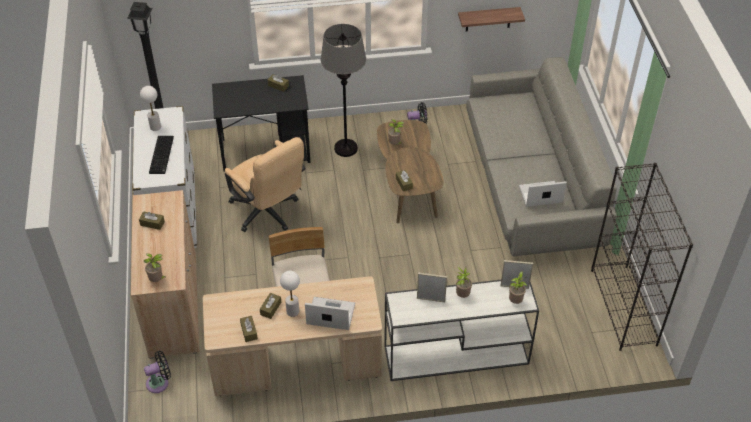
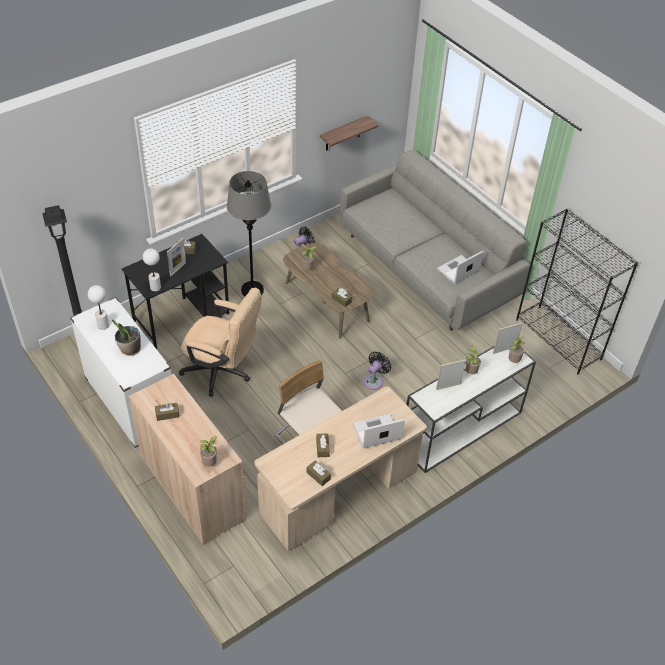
camera: 30 degrees left, 0 degrees up
(160, 382) = (228, 562): black fan -> black fan (374, 380)
(162, 155) = (130, 349): keyboard -> potted plant
(259, 100) = (178, 269): none -> picture frame
(292, 311) = (343, 442): white table lamp -> white table lamp (155, 287)

